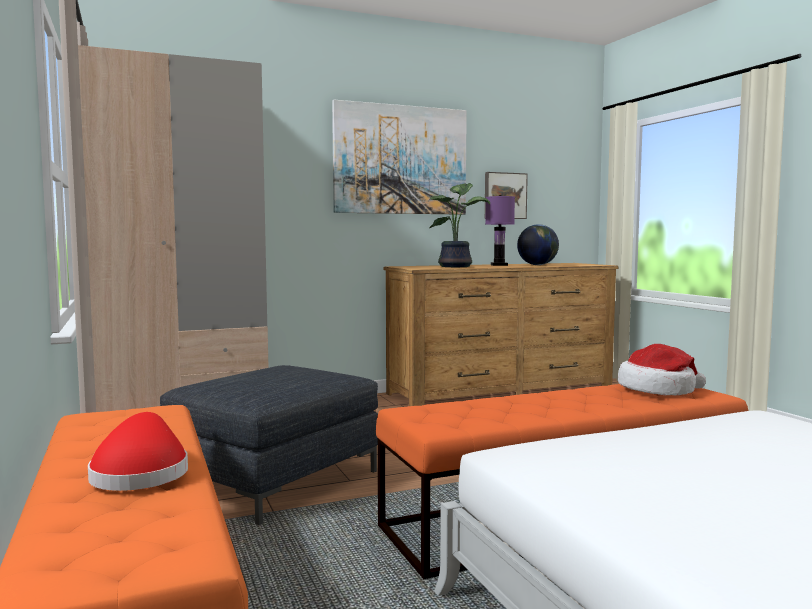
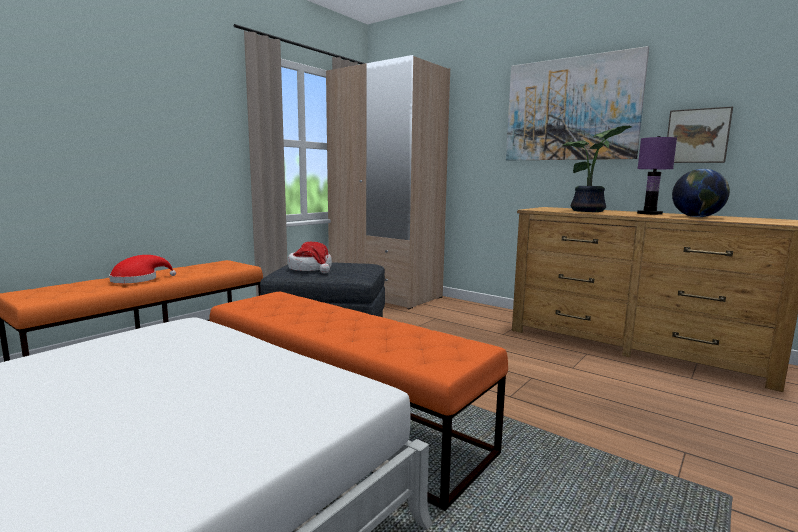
camera: 60 degrees right, 5 degrees up
(658, 390) = (428, 345): hat -> hat (311, 269)

